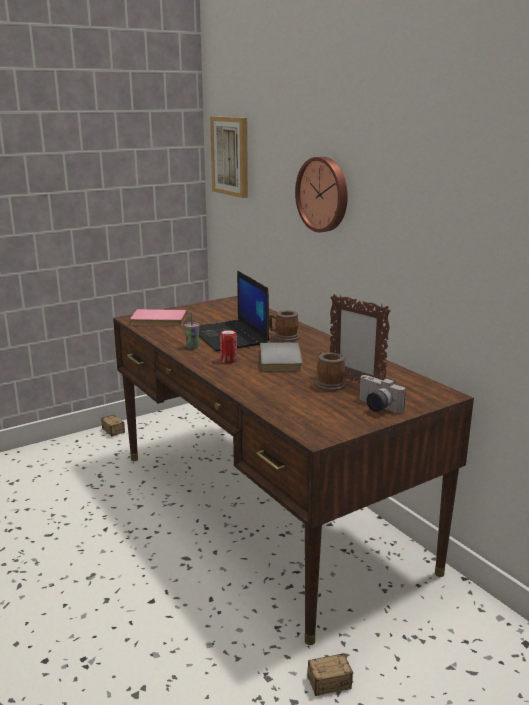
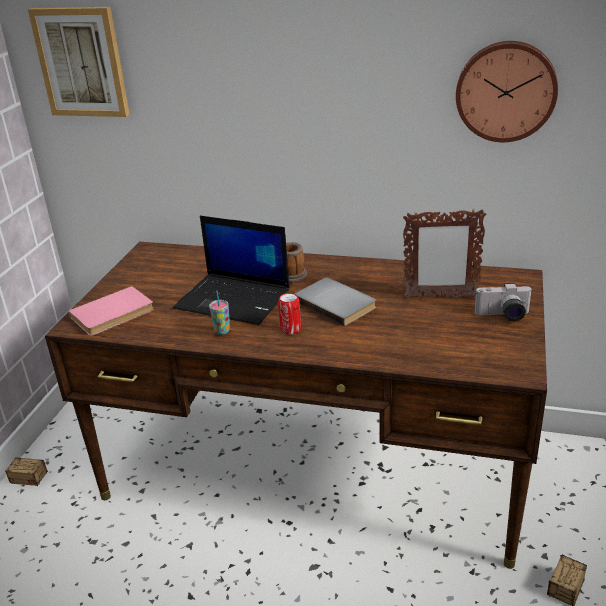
camera: 40 degrees left, 10 degrees up
(324, 194) = (285, 95): wall clock -> wall clock (506, 91)
(328, 384) = (425, 311): mug -> none

